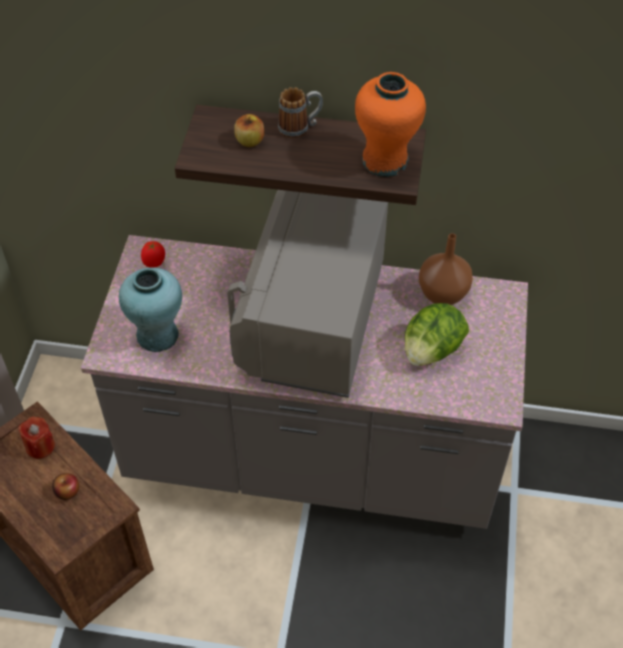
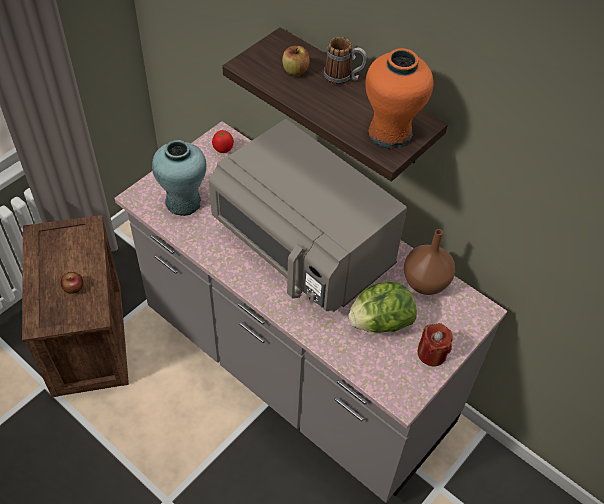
camera: 30 degrees right, 0 degrees up
(40, 446) = (80, 247): red candle -> red candle (432, 353)
(311, 321) = (303, 249): grey microwave -> grey microwave turned 90 degrees counterclockwise

